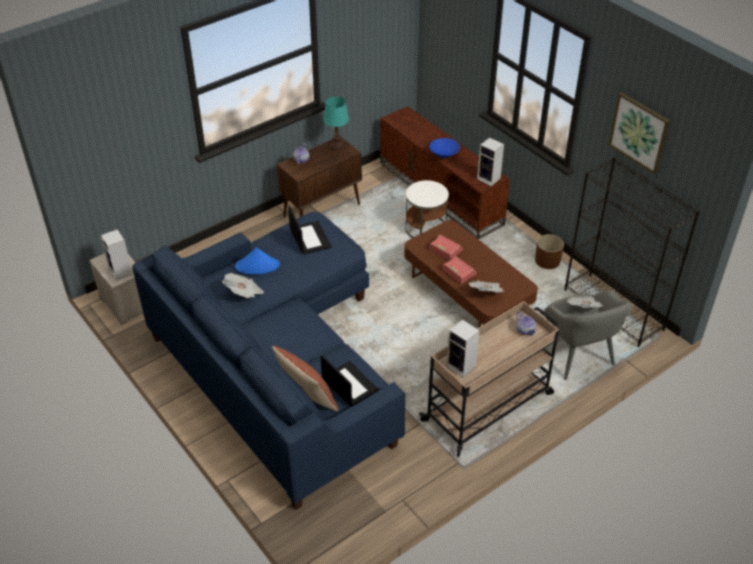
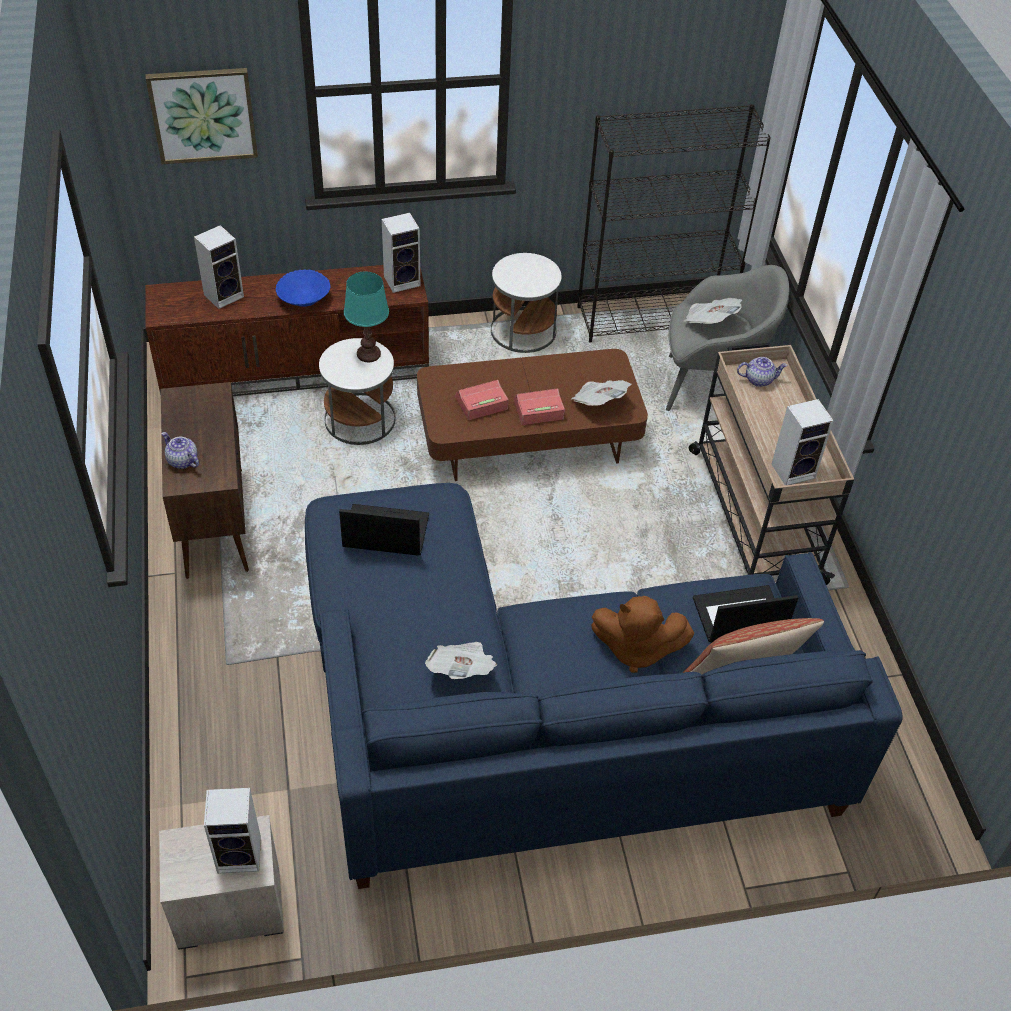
camera: 65 degrees left, 5 degrees up
(257, 266) = (405, 627): blue hat -> none
(300, 351) = (636, 649): none -> brown plush toy
(337, 145) = (184, 401): turquoise table lamp -> turquoise table lamp (368, 354)
(423, 130) = (224, 295): none -> speaker
(547, 260) = (522, 331): brown planter -> white side table
(639, 132) = (631, 55): picture -> picture (203, 114)

